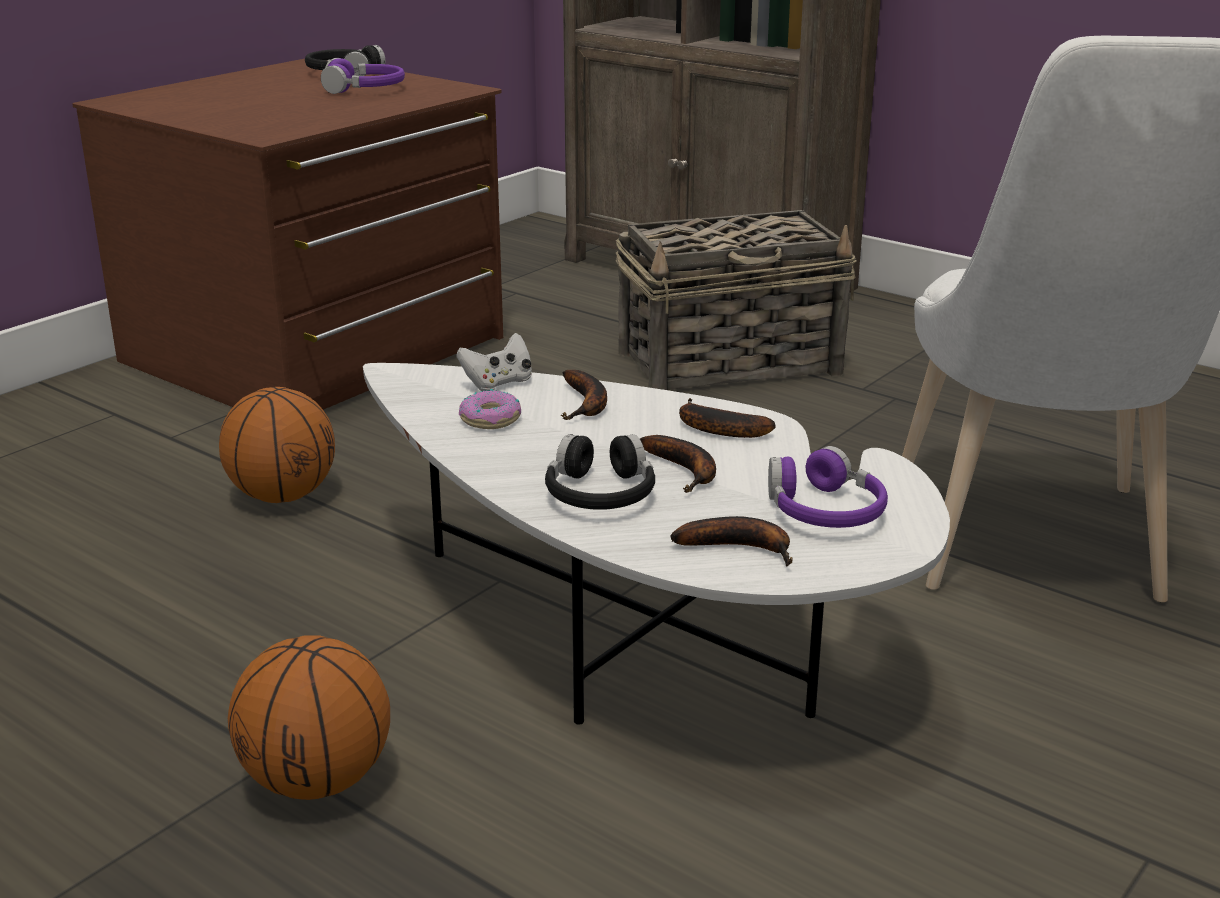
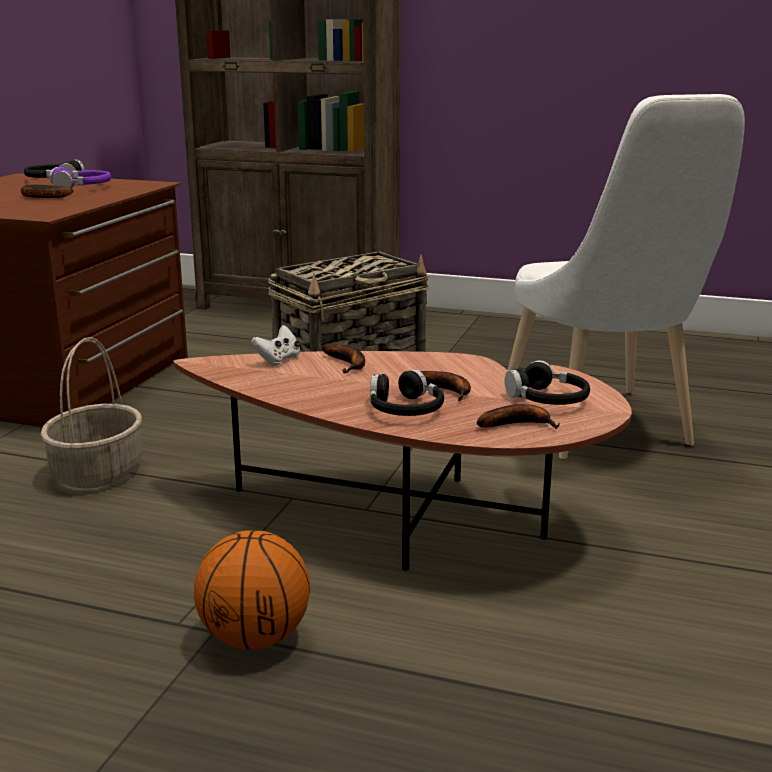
camera: 20 degrees left, 5 degrees down
(283, 496) = (98, 472): basketball -> basket
(491, 419) = (293, 379): donut -> none
(639, 643) = (410, 518): white coffee table -> brown coffee table
(715, 429) = (441, 367): banana -> banana (41, 197)
(824, 511) = (547, 399): purple headphones -> black headphones

